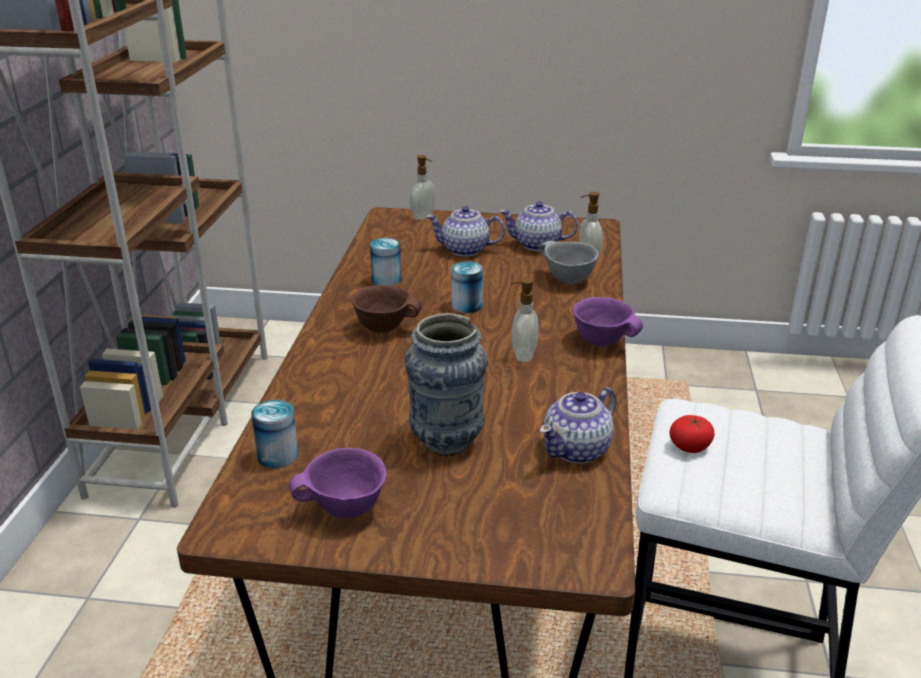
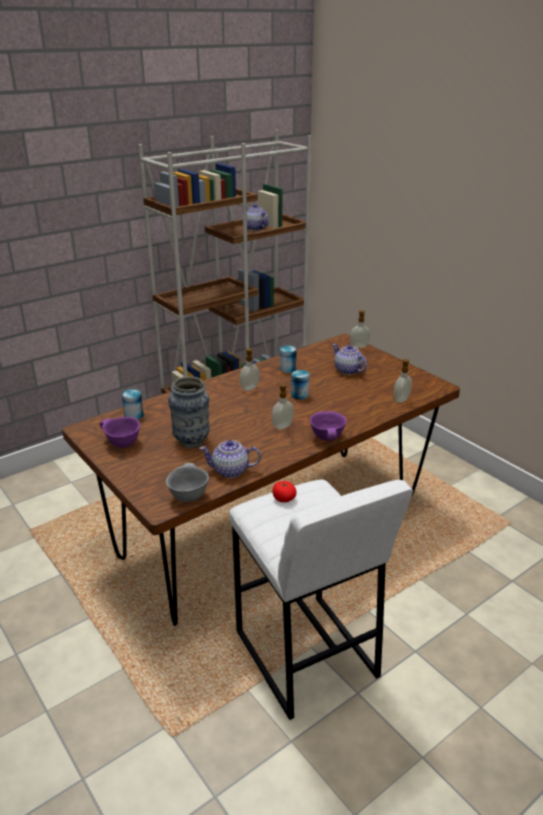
camera: 45 degrees right, 0 degrees up
(384, 327) = (250, 388): brown bowl -> soap dispenser
(538, 245) = (388, 382): teapot -> teapot (255, 228)
(567, 280) = (368, 405): grey bowl -> grey bowl (188, 496)

